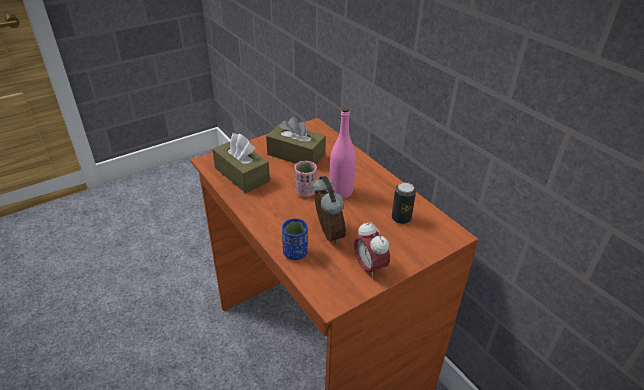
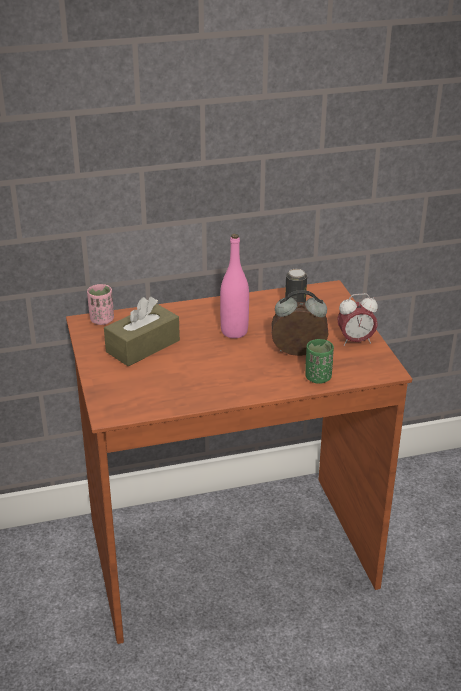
camera: 70 degrees left, 5 degrees down
(242, 175) = (159, 391): brown tissue box -> none
(295, 253) = (318, 377): blue cup -> green cup
(305, 192) = (221, 353): pink cup -> pink cup (102, 320)

